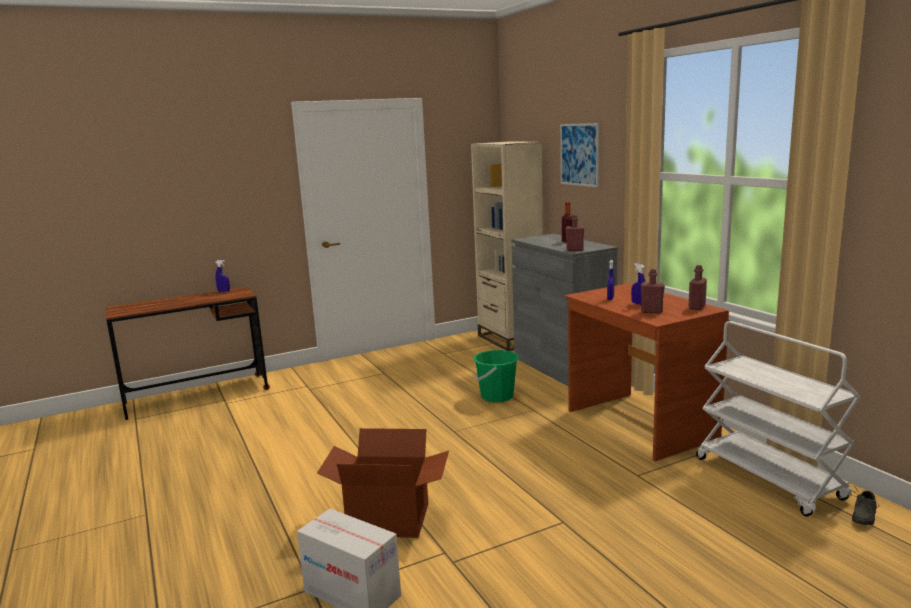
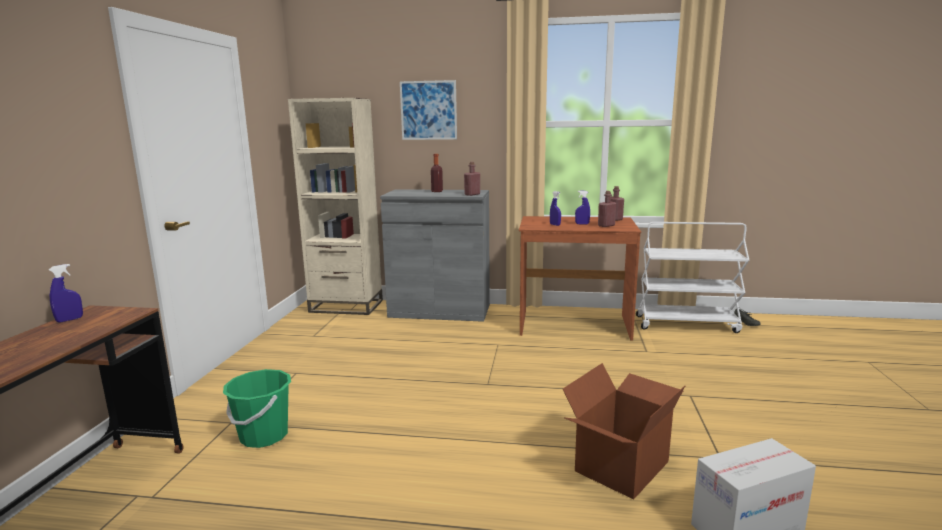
camera: 55 degrees left, 0 degrees up
(497, 396) = (449, 347): green bucket -> green bucket (264, 436)

